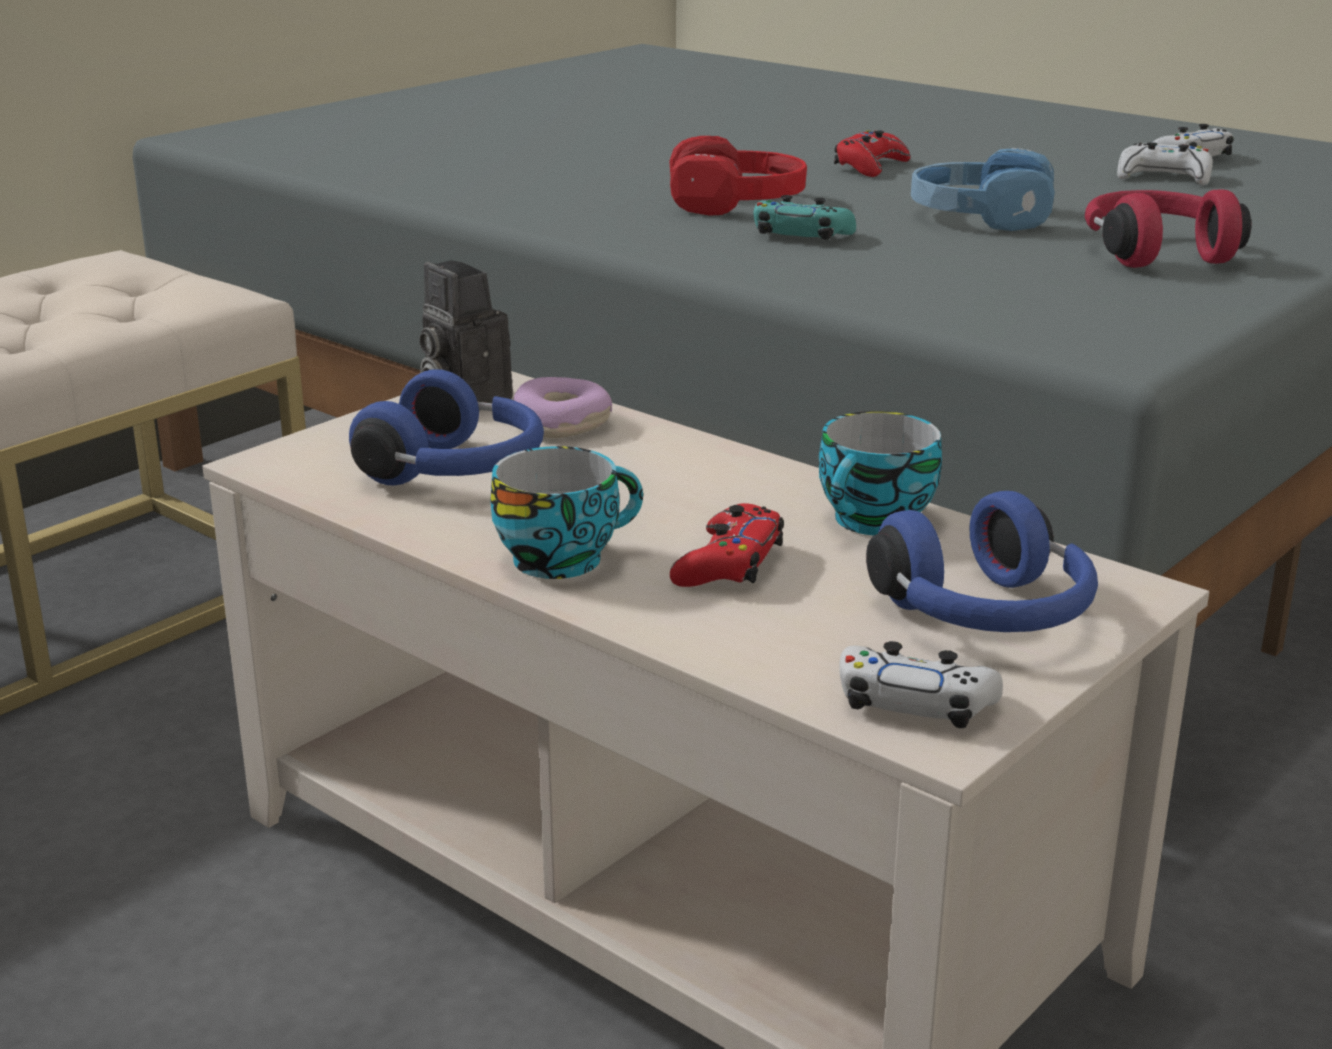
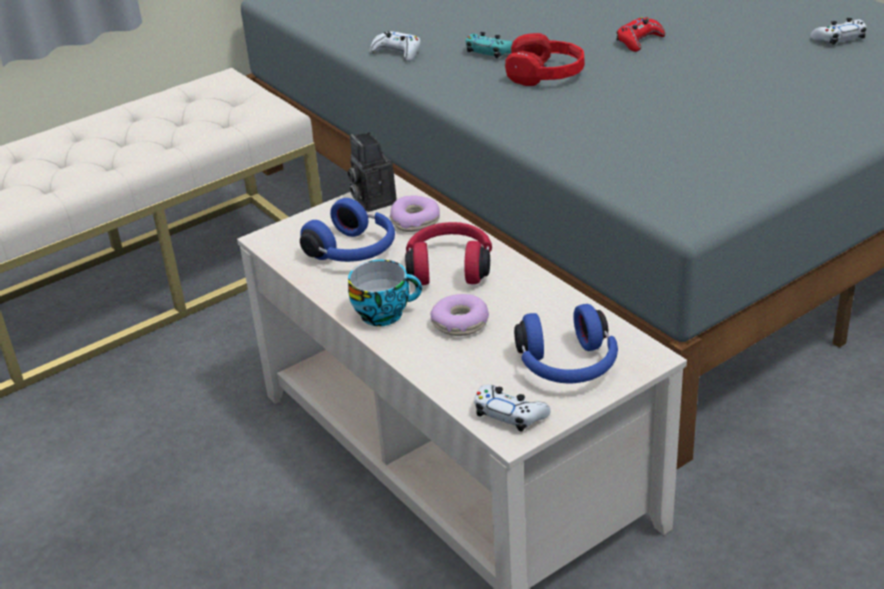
camera: 15 degrees right, 10 degrees up
(729, 564) = (460, 323): red game controller -> donut
(801, 235) = (568, 106): turquoise game controller -> turquoise game controller (490, 52)
(876, 522) = (543, 301): cup -> none
(979, 216) = (677, 93): blue headphones -> none
(1155, 253) = (759, 132): red headphones -> red headphones (450, 267)
(1163, 177) = (810, 58): white game controller -> white game controller (397, 53)

